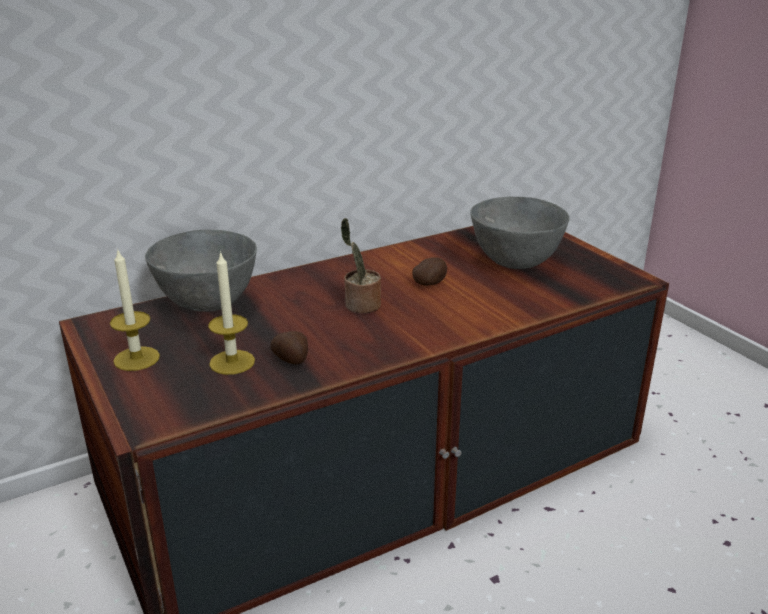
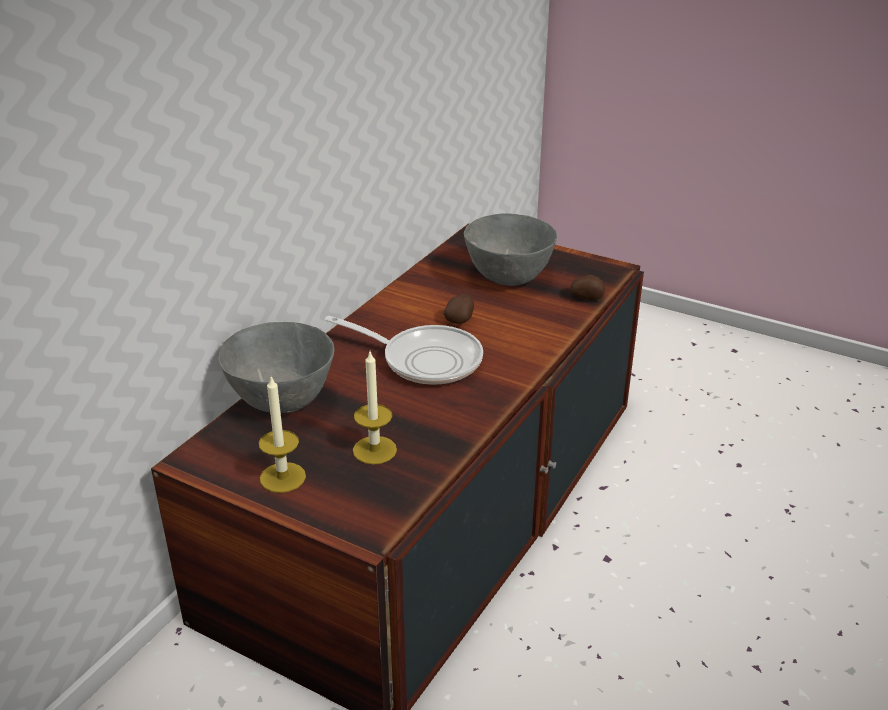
camera: 30 degrees left, 5 degrees up
(292, 360) = (423, 430): potato -> potato (587, 298)
(360, 305) = (424, 360): potted plant -> frying pan

